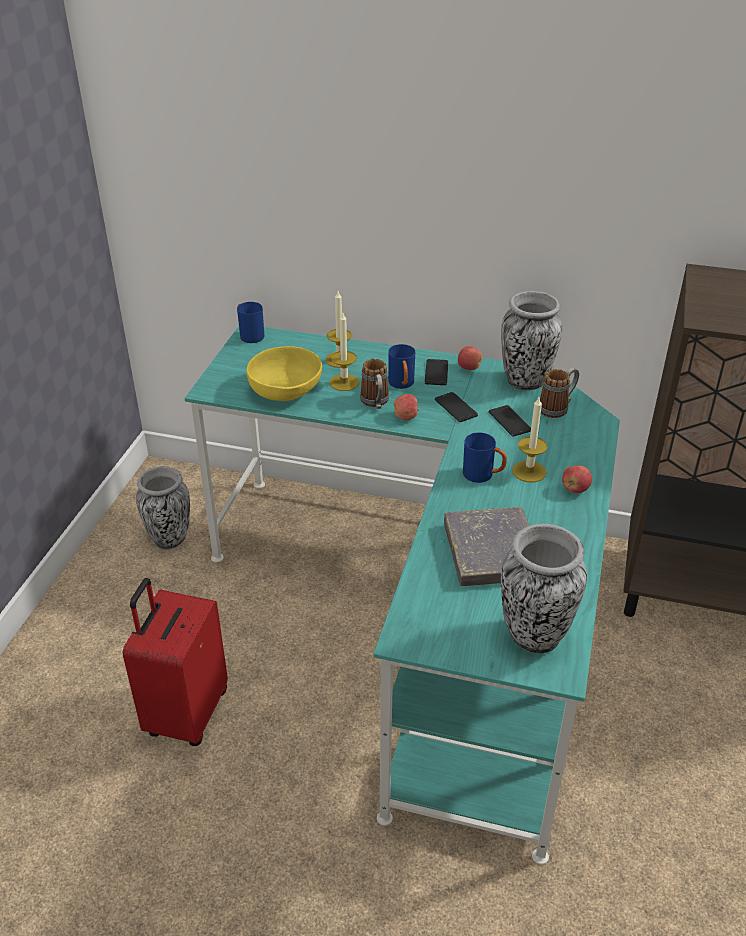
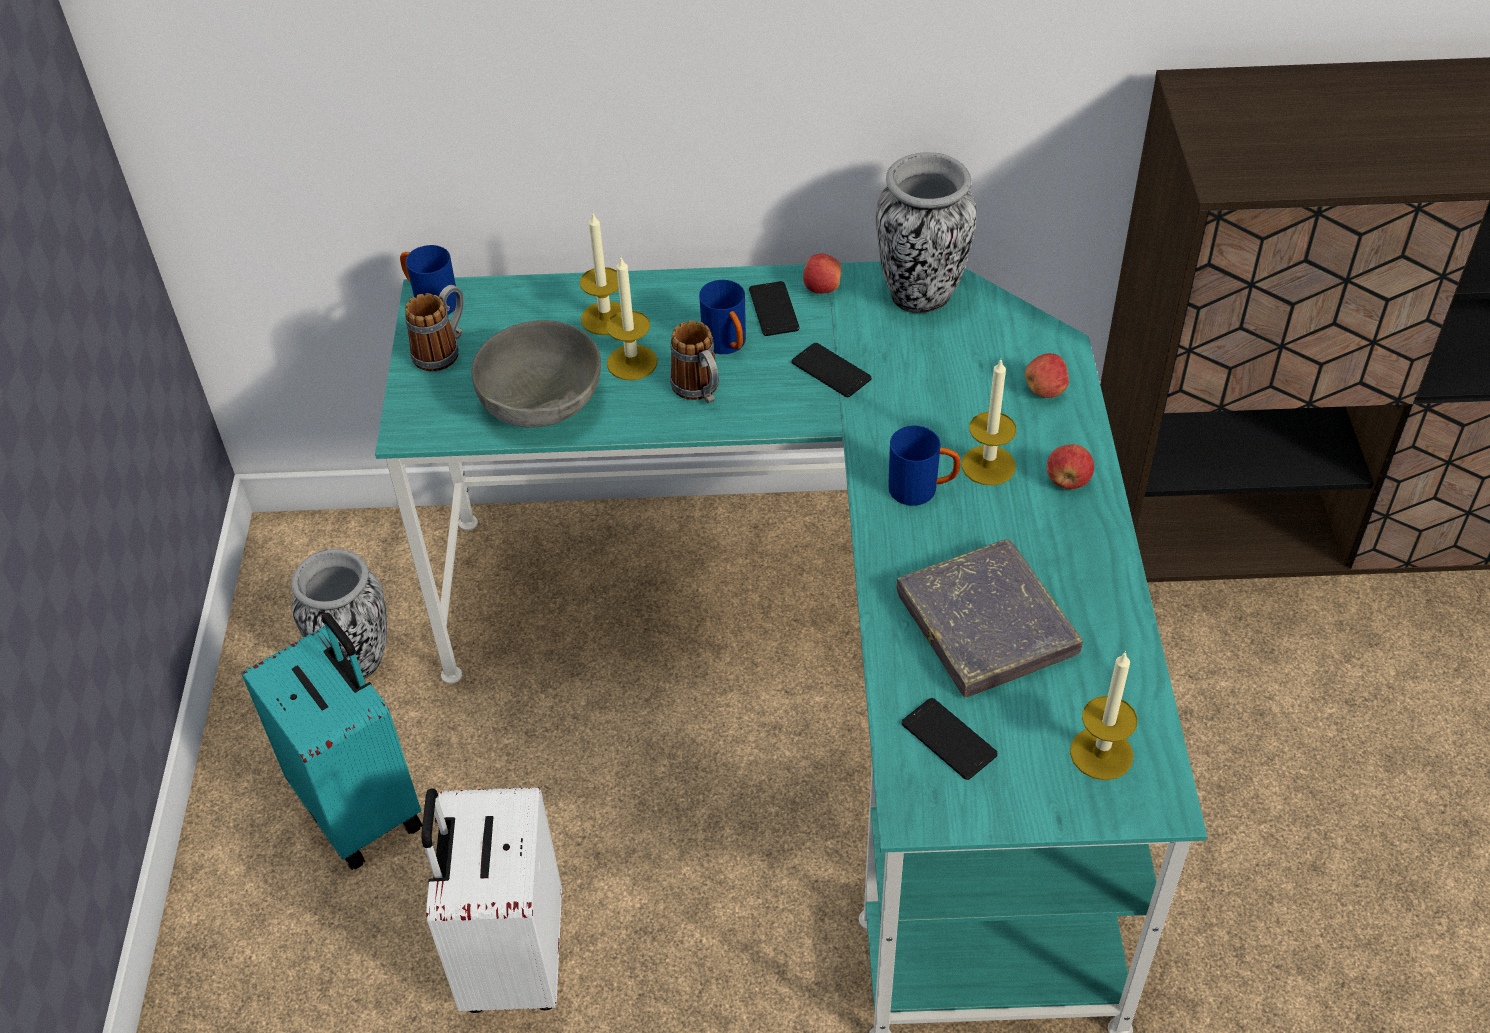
camera: 15 degrees left, 10 degrees up
(140, 613) = (362, 807): none -> turquoise suitcase
(185, 713) = (511, 959): red suitcase -> white suitcase
(286, 391) = (543, 400): yellow bowl -> grey bowl
(406, 417) = (759, 407): apple -> apple (1045, 390)
(509, 421) = (924, 378): phone -> phone (949, 739)
(534, 636) = (1101, 753): vase -> candle
(557, 408) = (988, 335): mug -> mug (443, 350)

